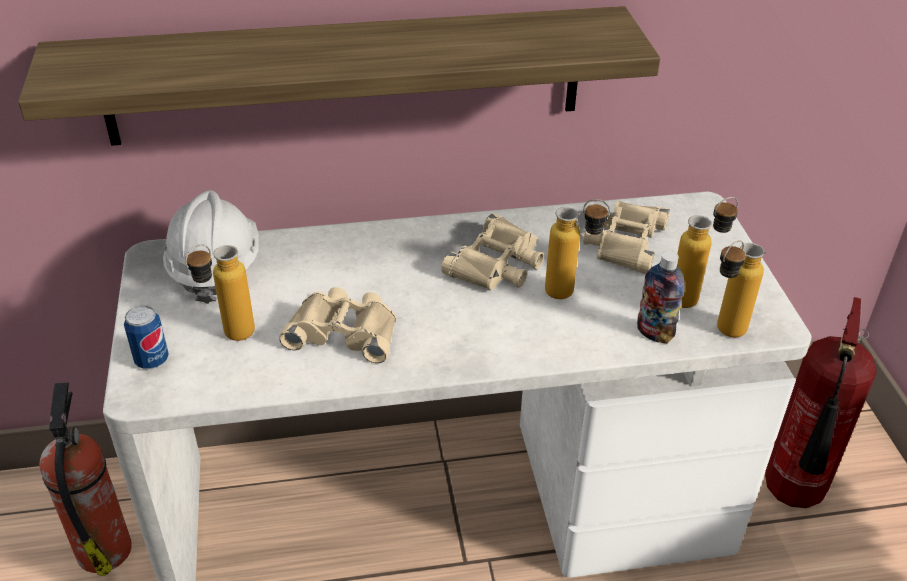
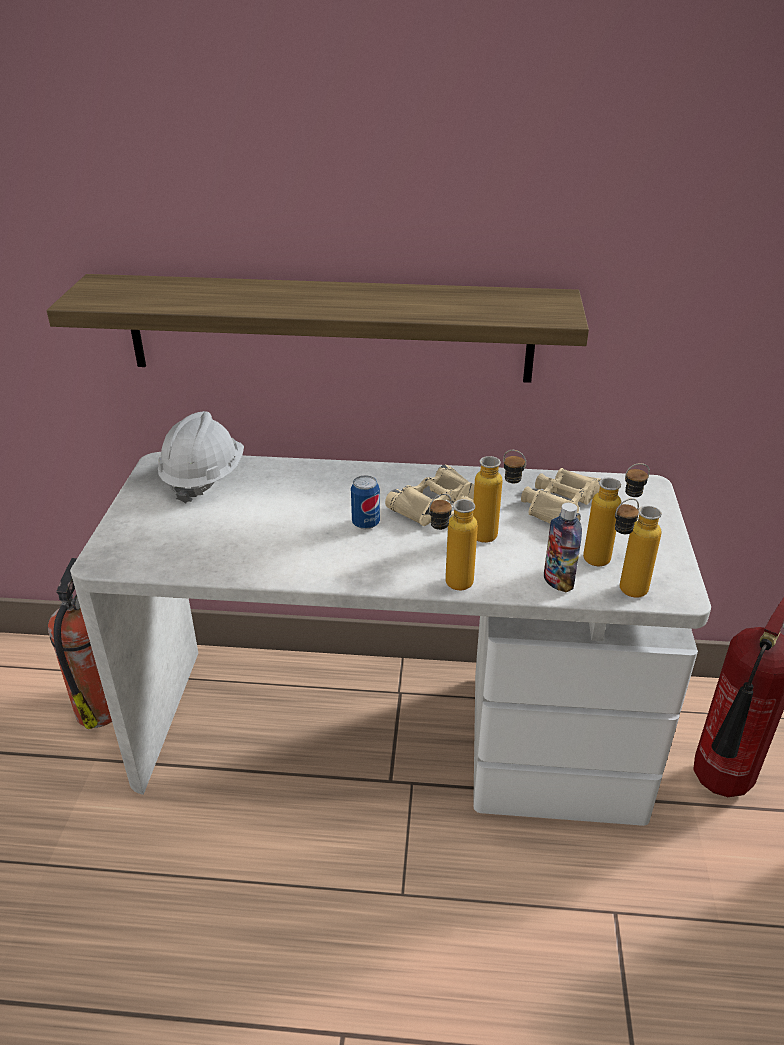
camera: 15 degrees right, 5 degrees down
(152, 360) = (123, 538): can -> can (365, 523)
(228, 337) = (190, 530): bottle -> bottle (449, 586)
(344, 331) = (285, 540): beige binoculars -> none

